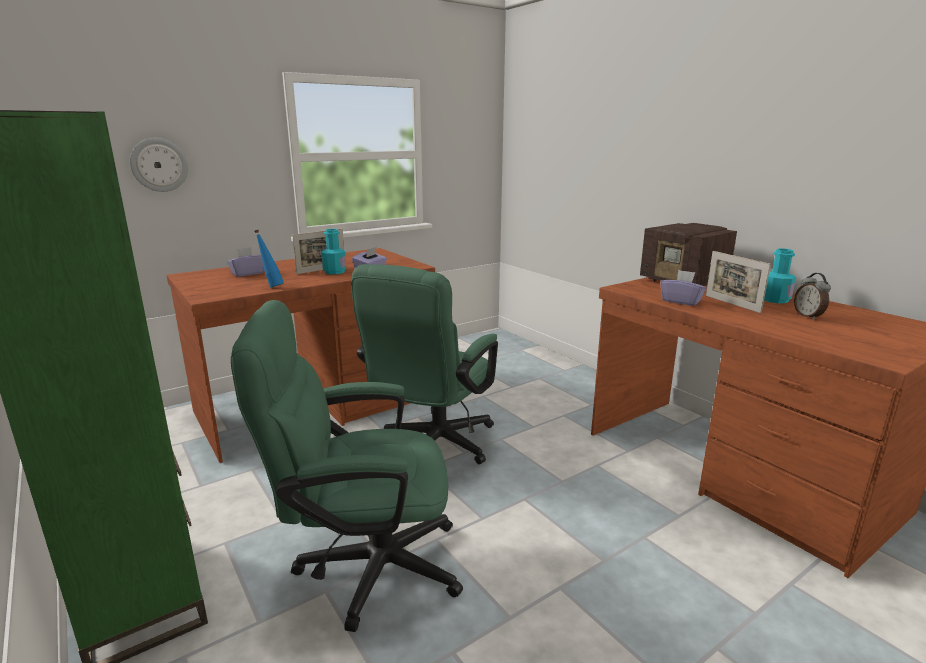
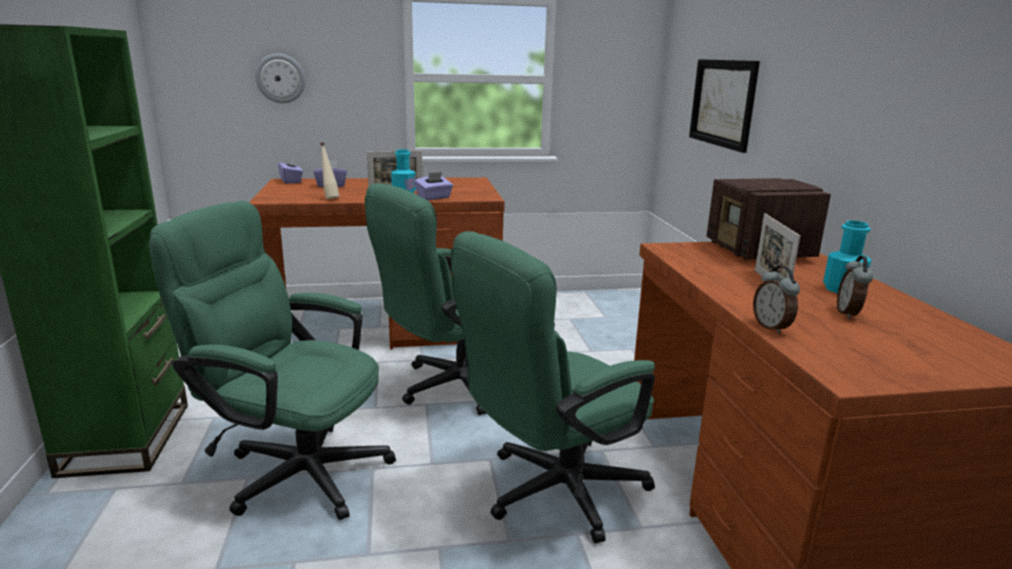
camera: 25 degrees right, 0 degrees up
(271, 286) = (330, 198): blue bottle -> beige bottle
(585, 167) = (723, 103): none -> picture
(596, 511) = (551, 493): none -> green office chair
(681, 301) = (708, 271): purple tissue box -> purple tissue box (291, 181)
(789, 335) = (772, 327): none -> alarm clock

